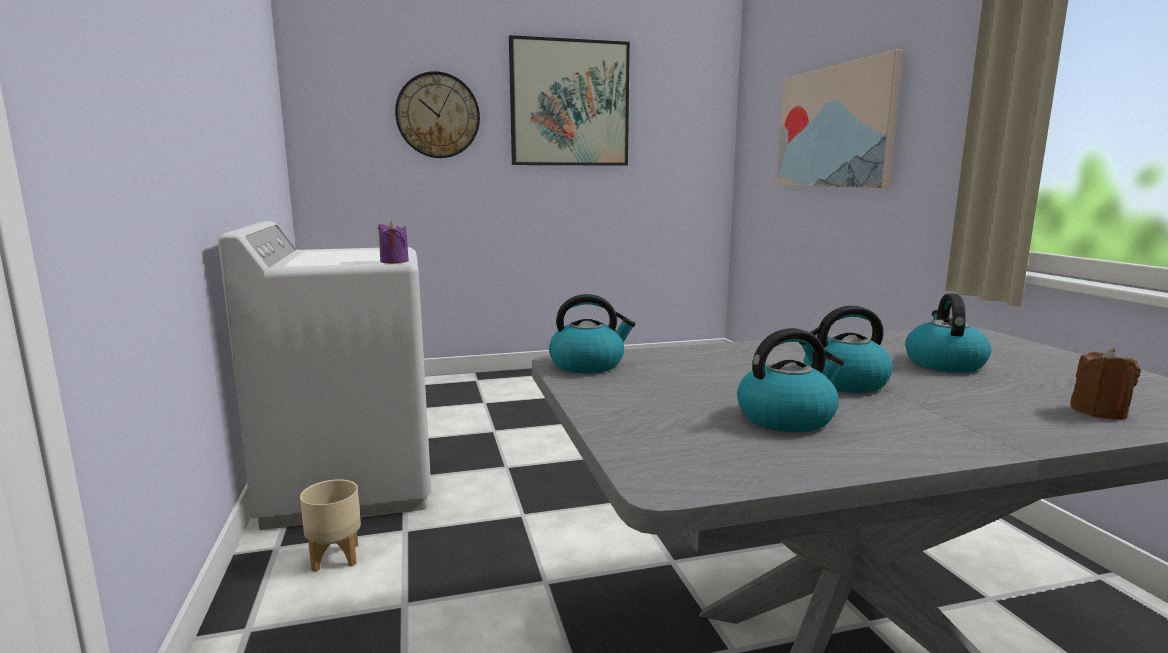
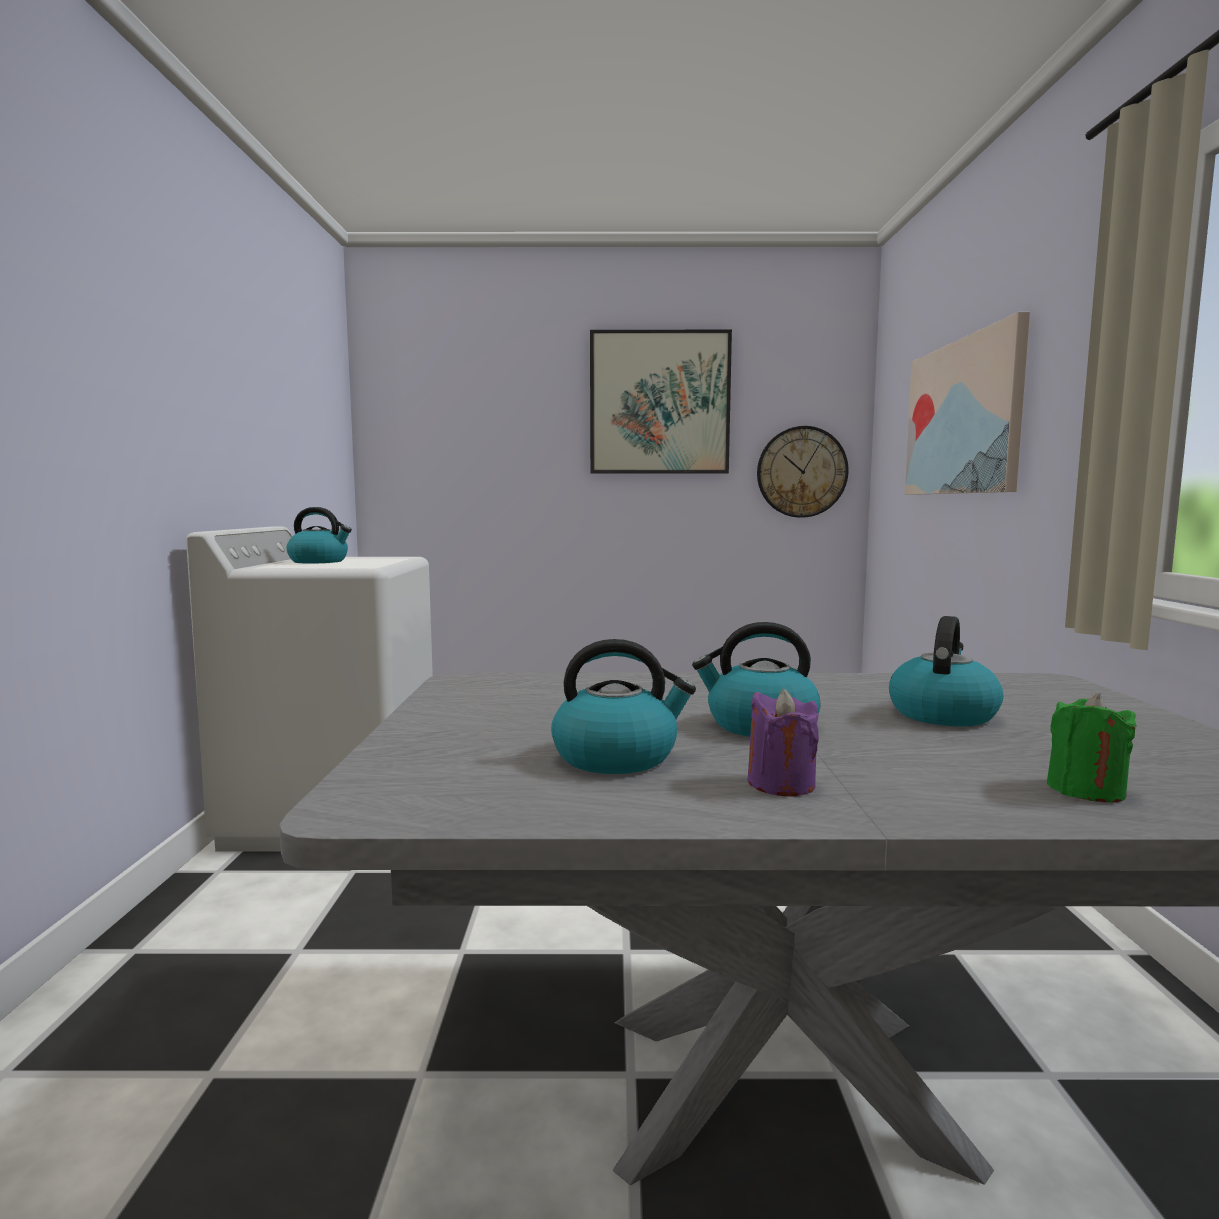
camera: 15 degrees right, 5 degrees down
(335, 557) = (266, 889): beige planter -> none
(394, 261) = (365, 567): purple candle -> purple candle (781, 784)
(438, 115) = (509, 420): wall clock -> wall clock (801, 472)
(588, 365) = (482, 684): kettle -> kettle (319, 561)
(1098, 412) = (1085, 790): brown candle -> green candle

